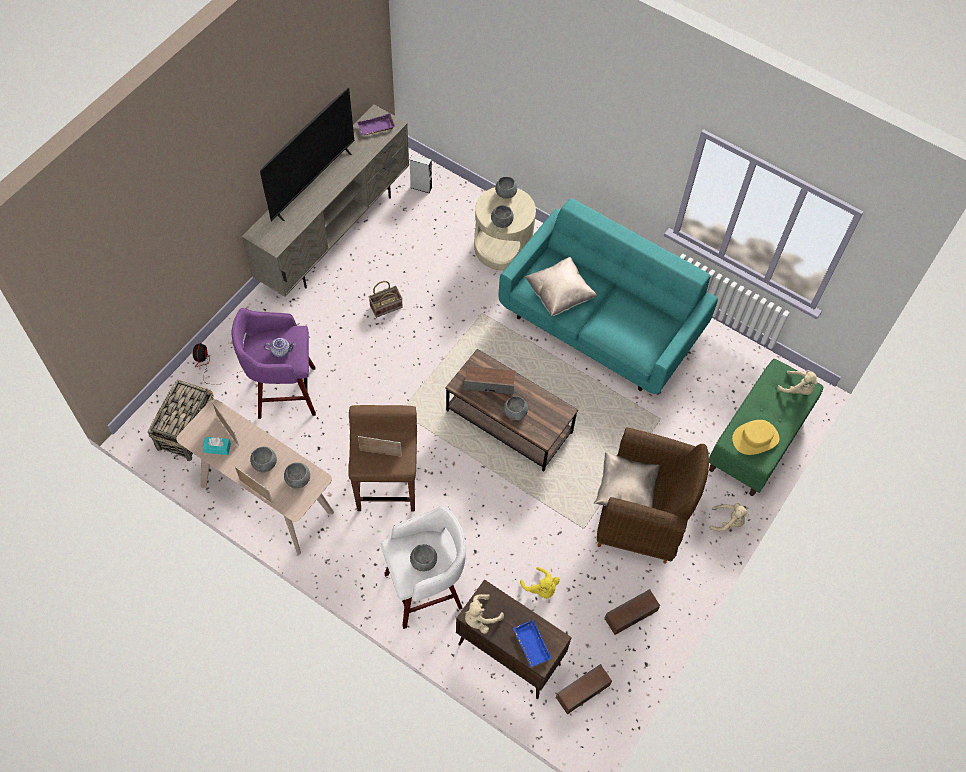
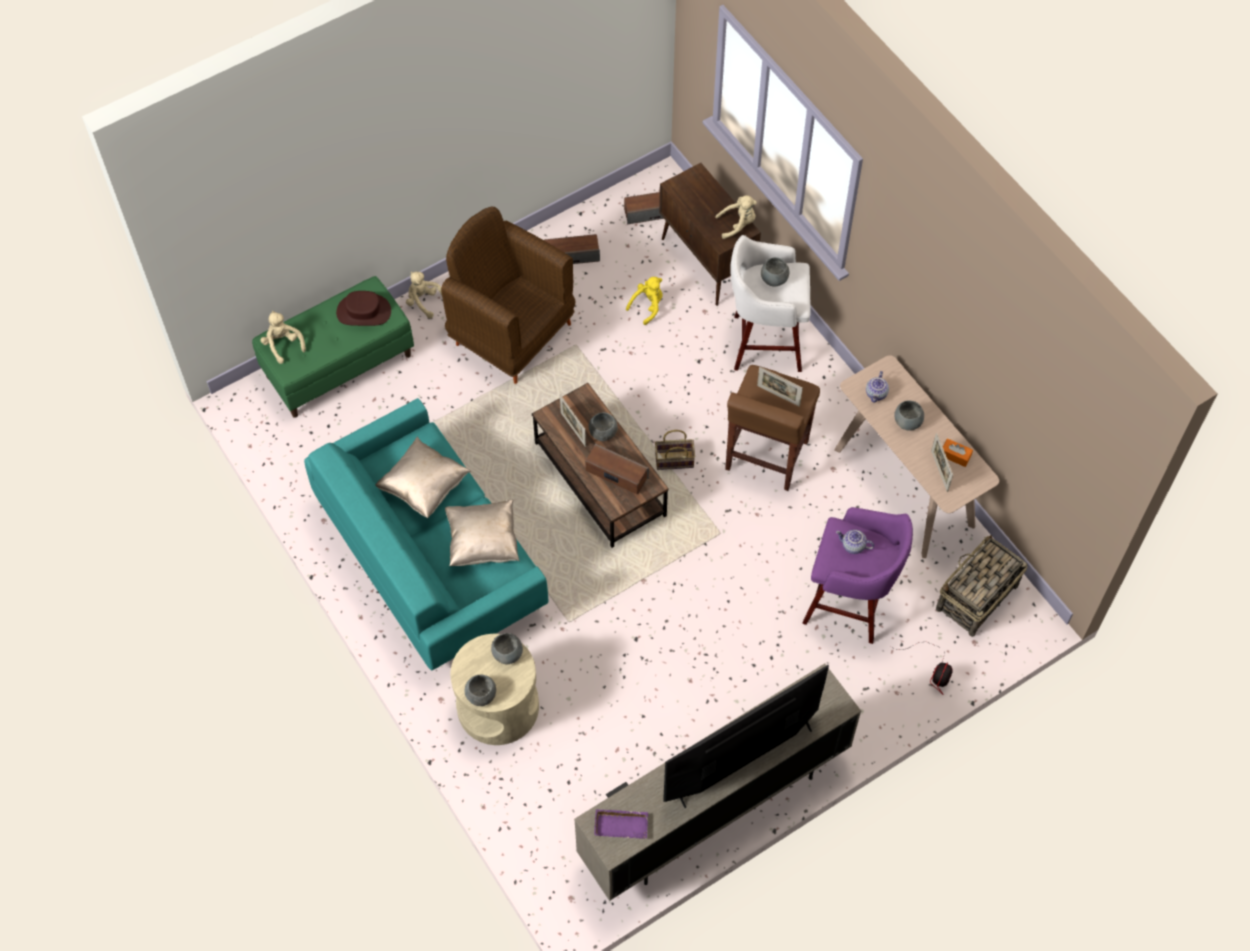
camera: 155 degrees left, 0 degrees up
(217, 448) = (955, 455): turquoise tissue box -> orange tissue box
(256, 491) = (924, 397): picture frame -> picture frame (573, 429)
(298, 480) = (876, 394): grey bowl -> teapot
(386, 306) = (685, 674): basket -> basket (673, 461)
(421, 187) = (566, 843): grey speaker -> none
(530, 644) = (701, 190): blue tray -> none
(541, 588) = (647, 306): yellow plush toy -> yellow plush toy turned 60 degrees clockwise
(625, 491) = (527, 317): beige pillow -> beige pillow (424, 487)
(755, 438) = (364, 311): yellow hat -> brown hat

